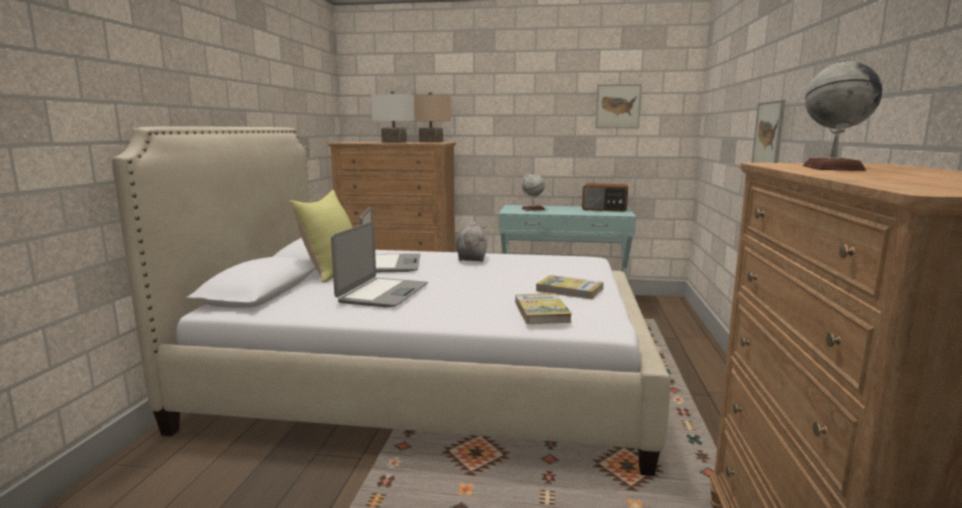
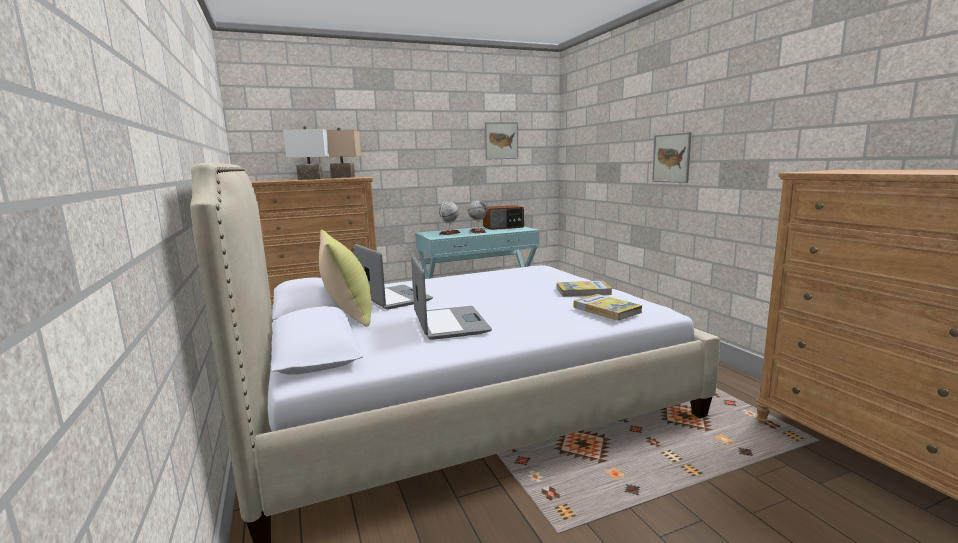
camera: 30 degrees left, 0 degrees up
(471, 258) = (452, 281): grey plush toy -> none
(832, 168) = (864, 171): globe -> globe (478, 231)

